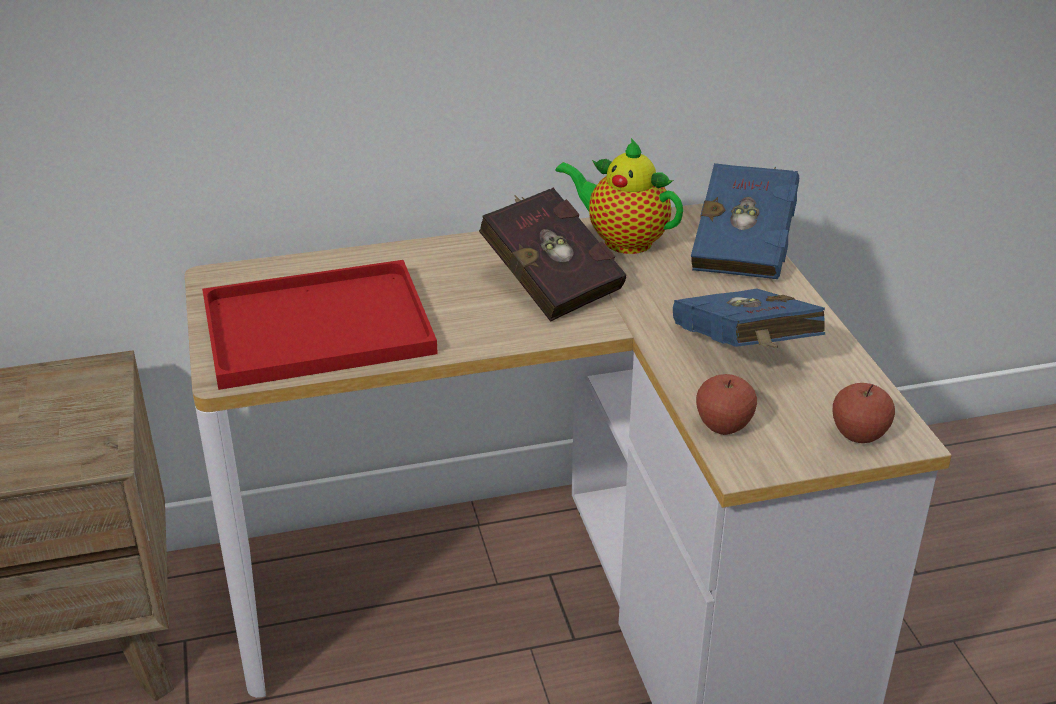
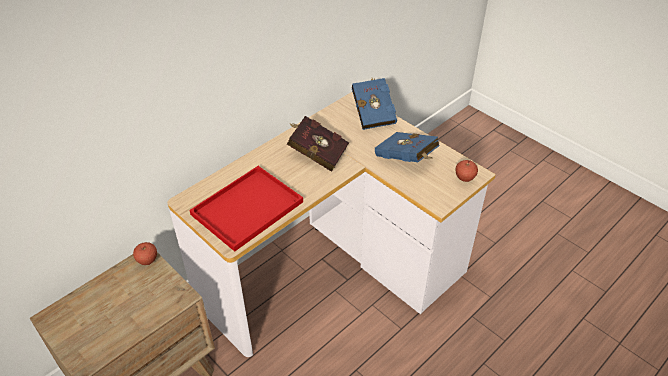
camera: 30 degrees left, 10 degrees up
(622, 240) = (327, 125): teapot -> none
(723, 426) = (422, 192): apple -> apple (147, 260)

